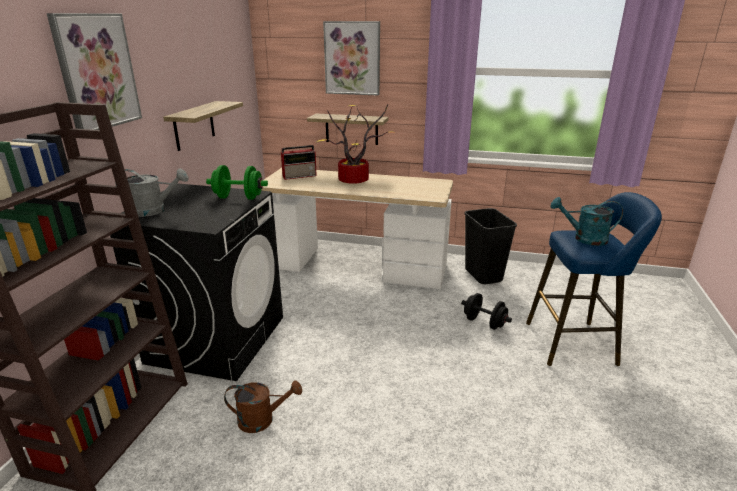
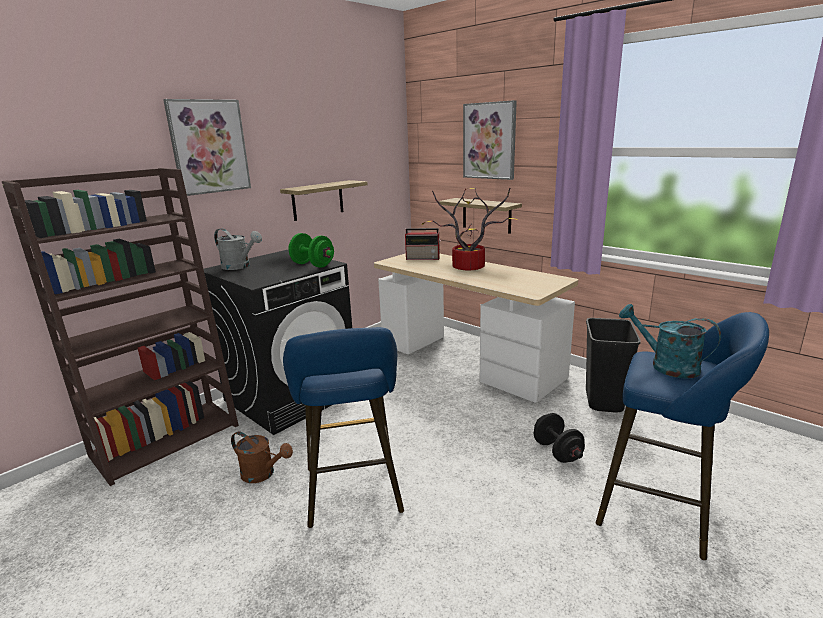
camera: 30 degrees right, 5 degrees down
(364, 406) = (354, 494): none -> blue stool

